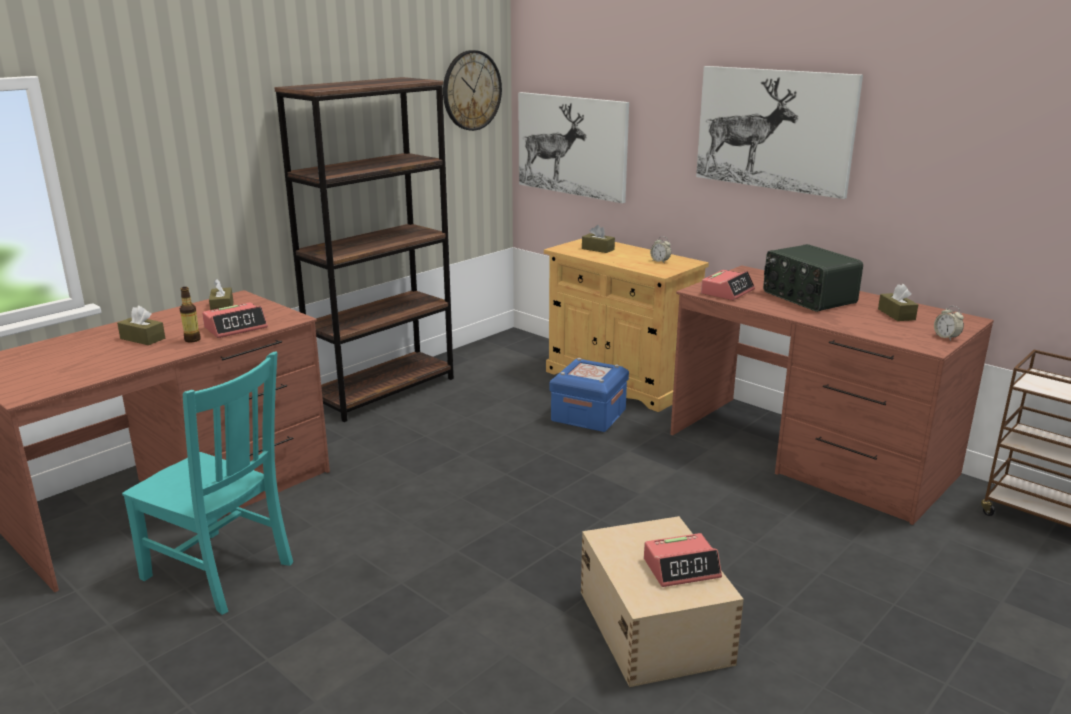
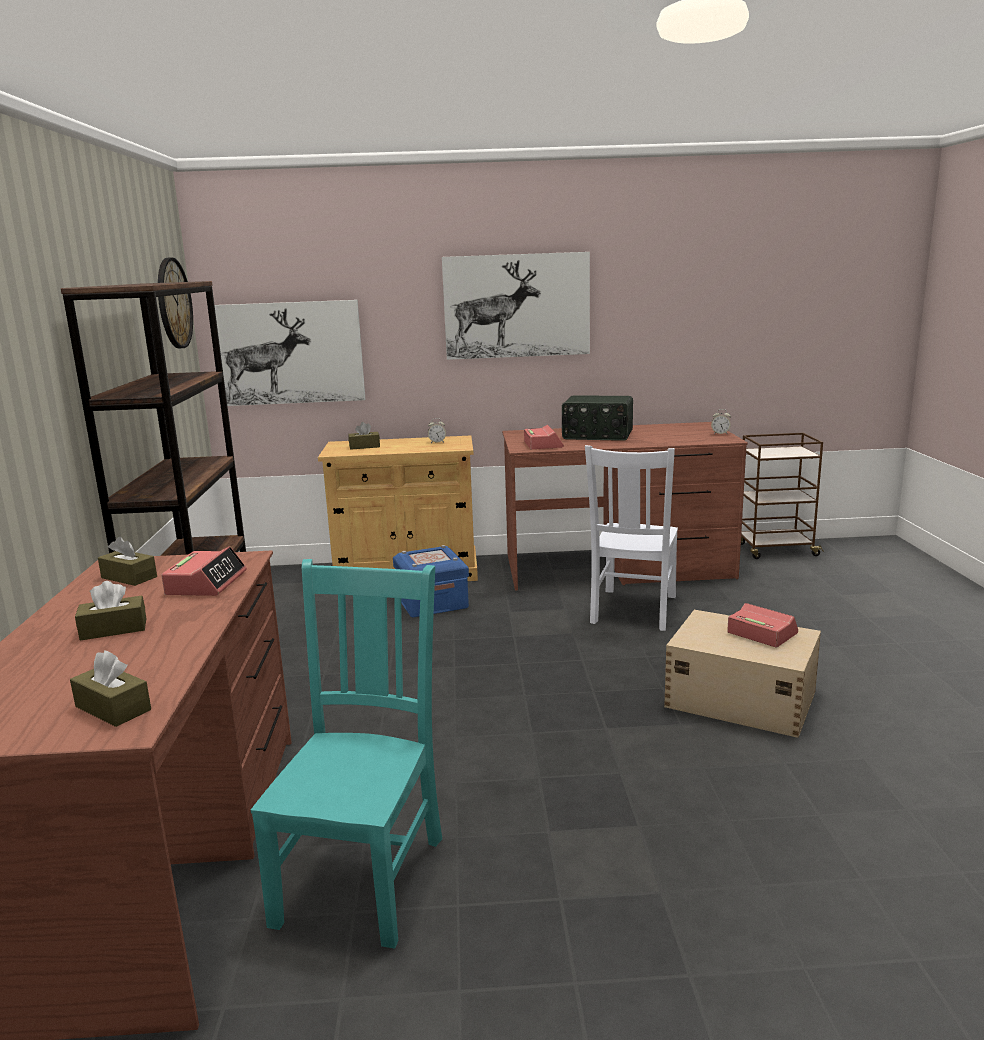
camera: 45 degrees left, 5 degrees down
(192, 340) = (187, 607): bottle -> none
(221, 572) = (364, 875): turquoise chair -> turquoise chair turned 60 degrees counterclockwise
(682, 568) = (761, 633): alarm clock -> alarm clock turned 75 degrees counterclockwise
(732, 501) = (633, 611): none -> white chair
(896, 314) = (666, 431): brown tissue box -> brown tissue box (113, 708)

